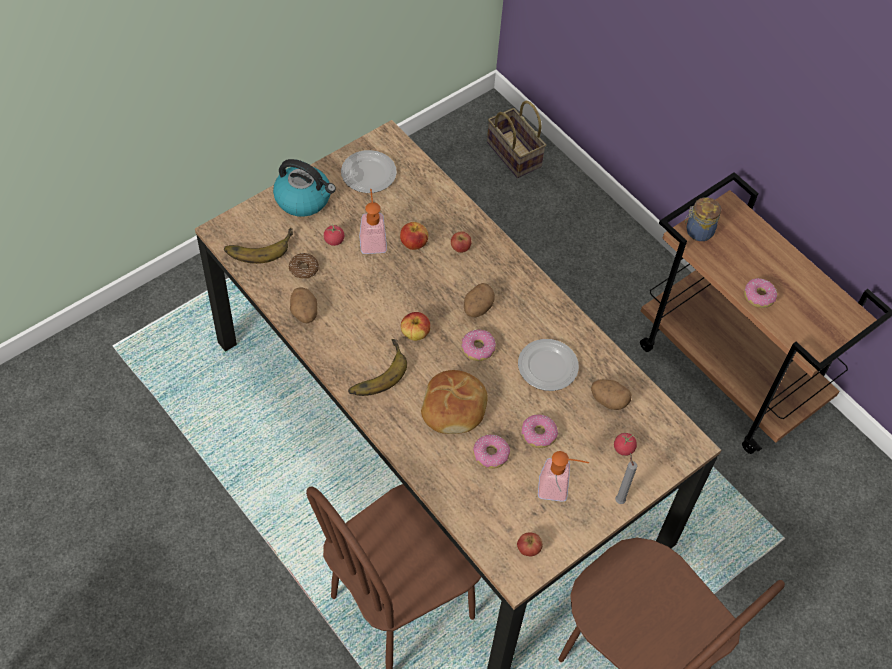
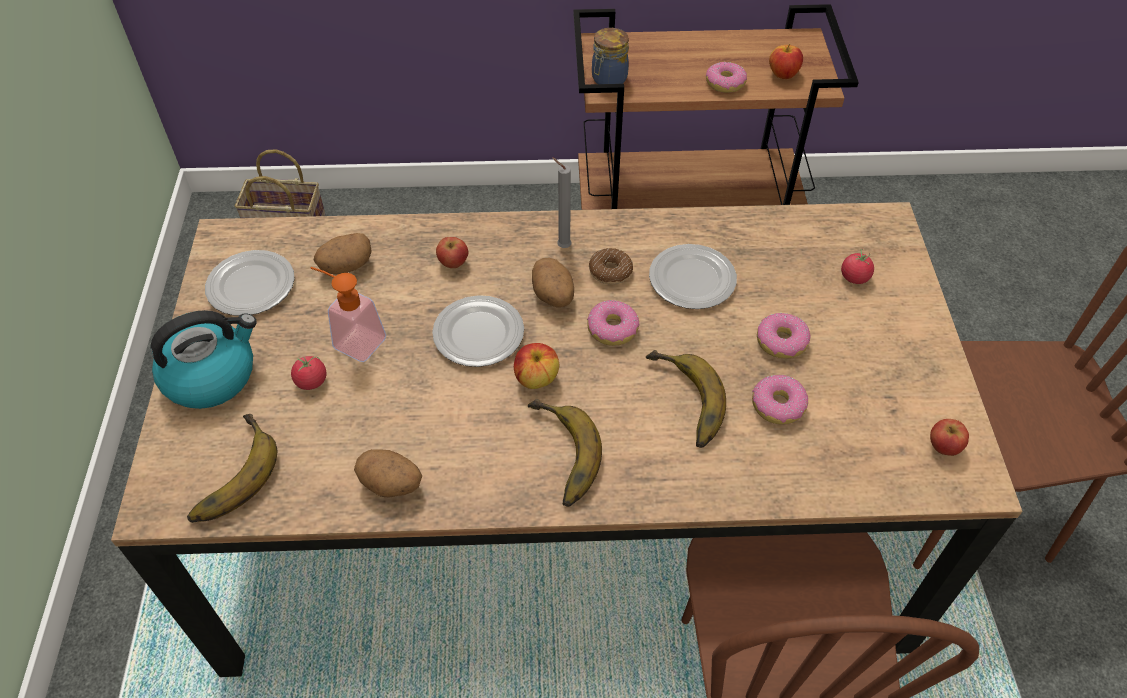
camera: 50 degrees left, 5 degrees down
(303, 269) = (321, 442): donut -> donut (610, 271)
(413, 244) = (401, 303): apple -> apple (783, 74)
(423, 290) = (479, 333): none -> plate
(454, 408) = (681, 402): bread -> banana
(559, 489) = (873, 366): soap dispenser -> none
(608, 400) = (779, 253): potato -> potato (346, 266)
(619, 499) = (922, 320): grey candle -> grey candle (562, 246)

